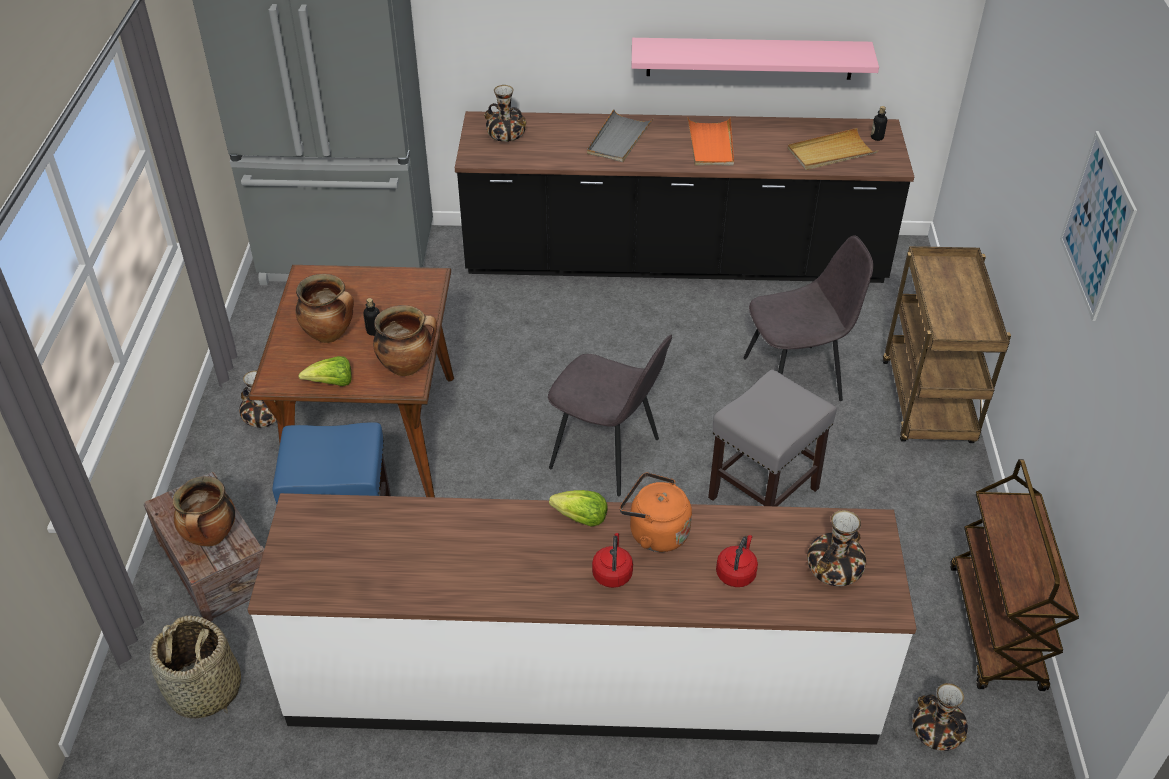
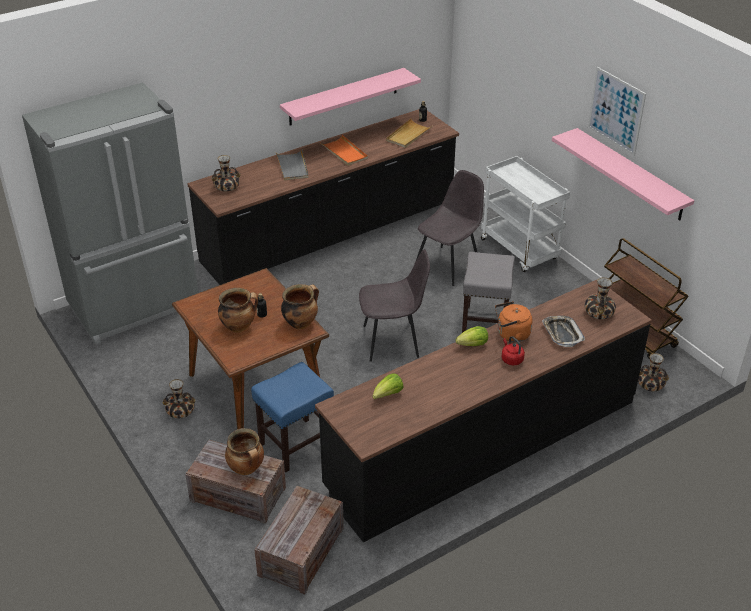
camera: 35 degrees left, 5 degrees down
(205, 691) = (301, 552): basket -> crate
(332, 383) = (269, 348): lettuce -> lettuce (388, 395)
(582, 677) = (483, 443): white counter -> black counter
(736, 573) = (562, 333): red kettle -> tray
(928, 404) = (520, 250): brown cart -> white cart
(1081, 353) = (630, 174): none -> pink shelf

